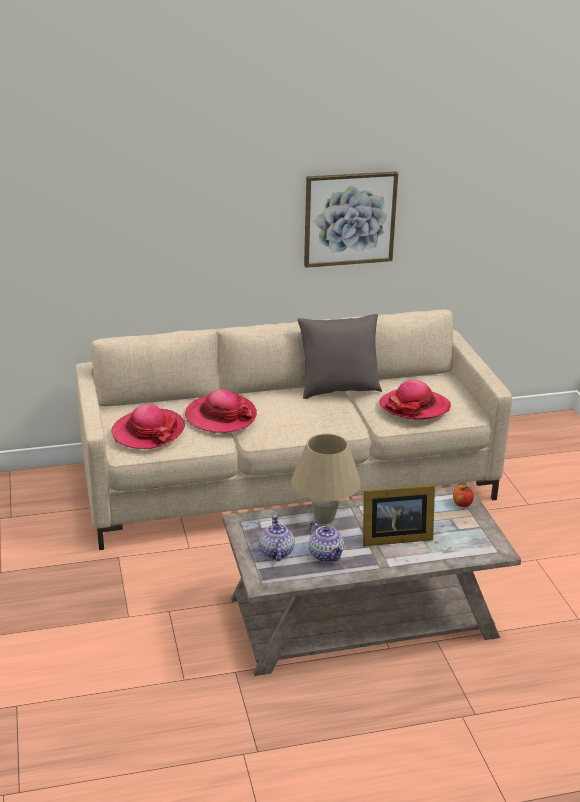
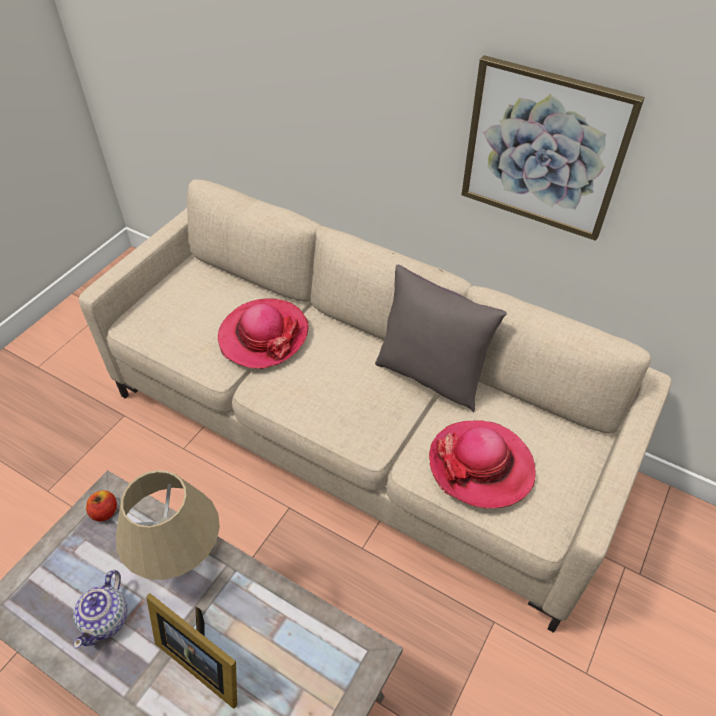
camera: 45 degrees right, 20 degrees up
(148, 432) = (177, 312): hat -> none
(276, 552) = (72, 570): teapot -> none
(462, 504) = (349, 675): apple -> apple (105, 512)

